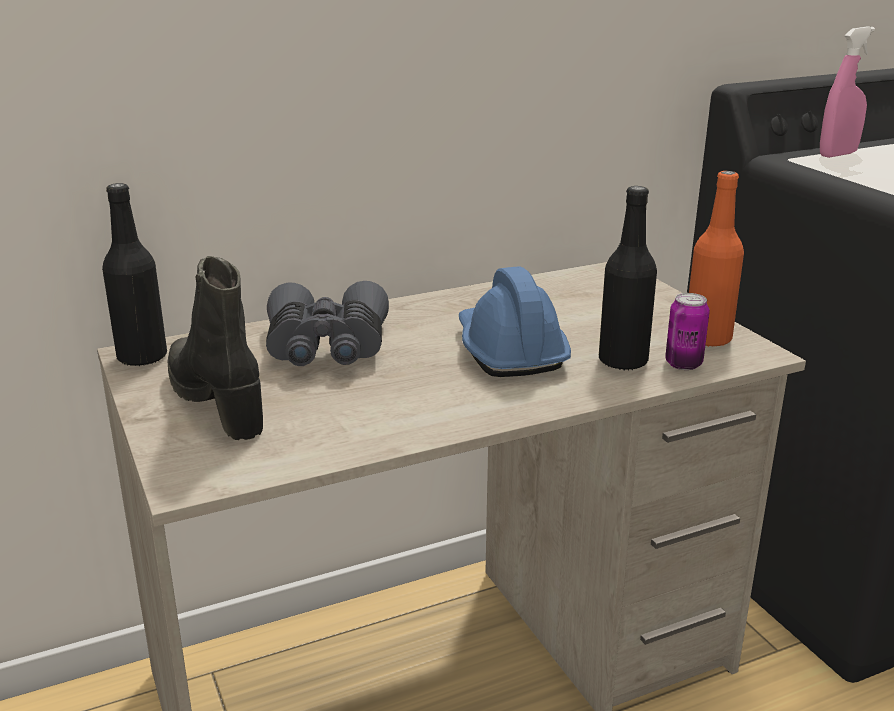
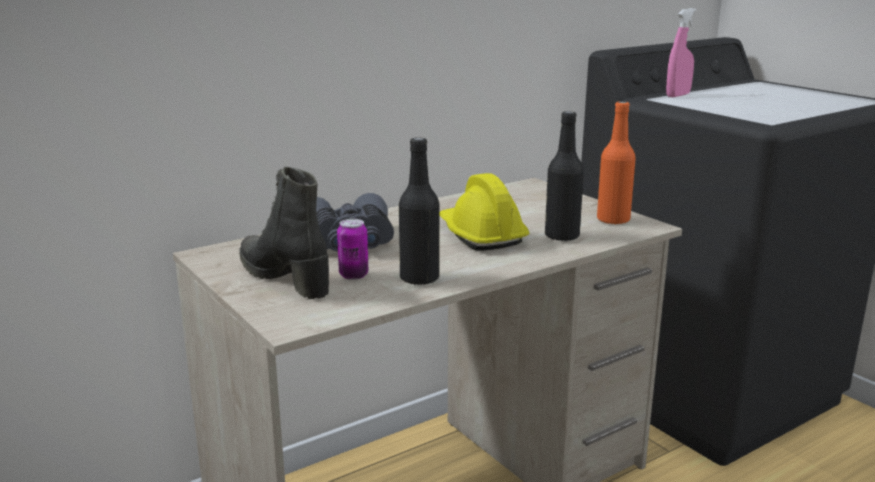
camera: 10 degrees left, 5 degrees down
(142, 357) = (212, 255): black bottle -> black bottle (419, 278)
(509, 351) = (480, 235): blue hard hat -> yellow hard hat
(683, 364) = (603, 235): can -> can (353, 275)

